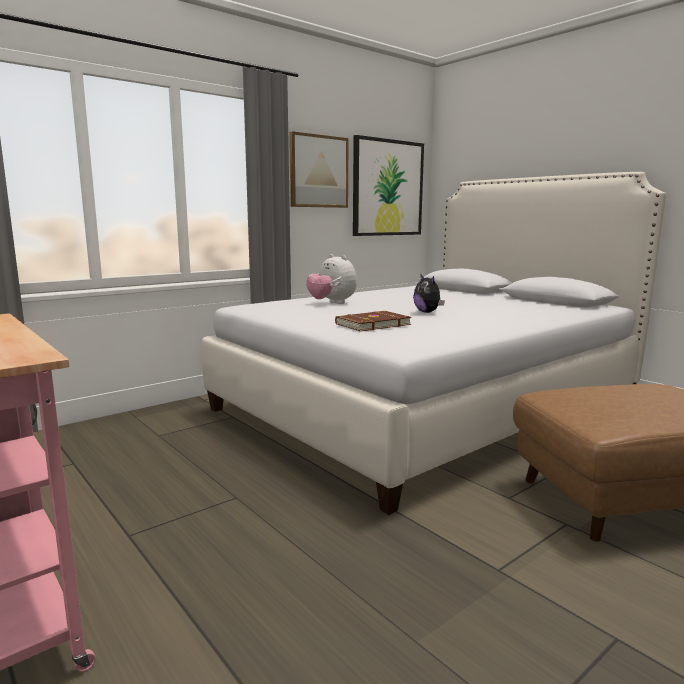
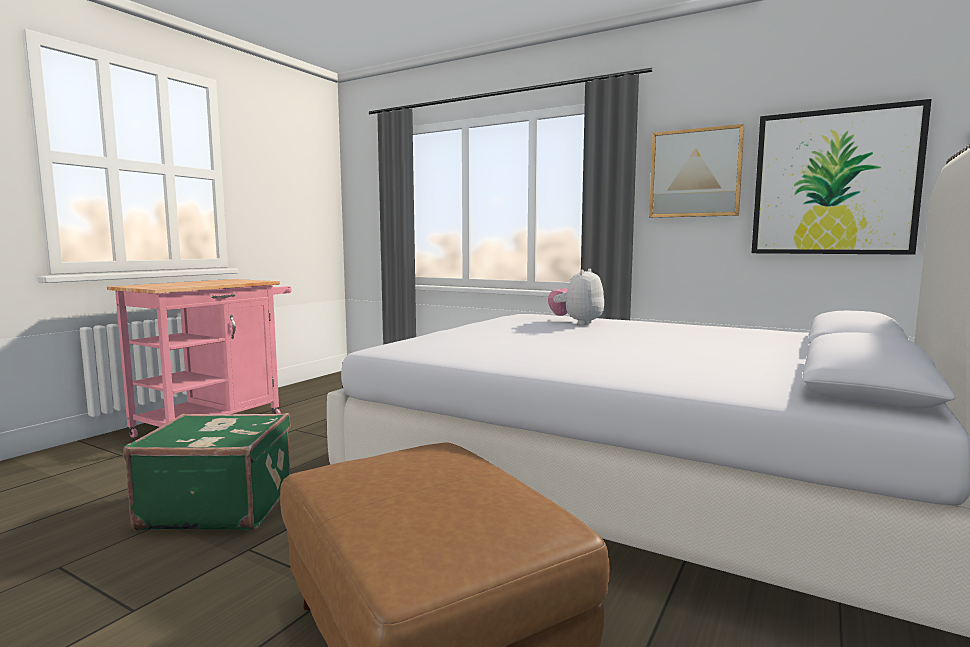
camera: 70 degrees right, 5 degrees down
(371, 324) = (476, 336): brown book -> none
(382, 595) = (219, 506): none -> green suitcase
(427, 312) = (585, 344): plush toy -> none

